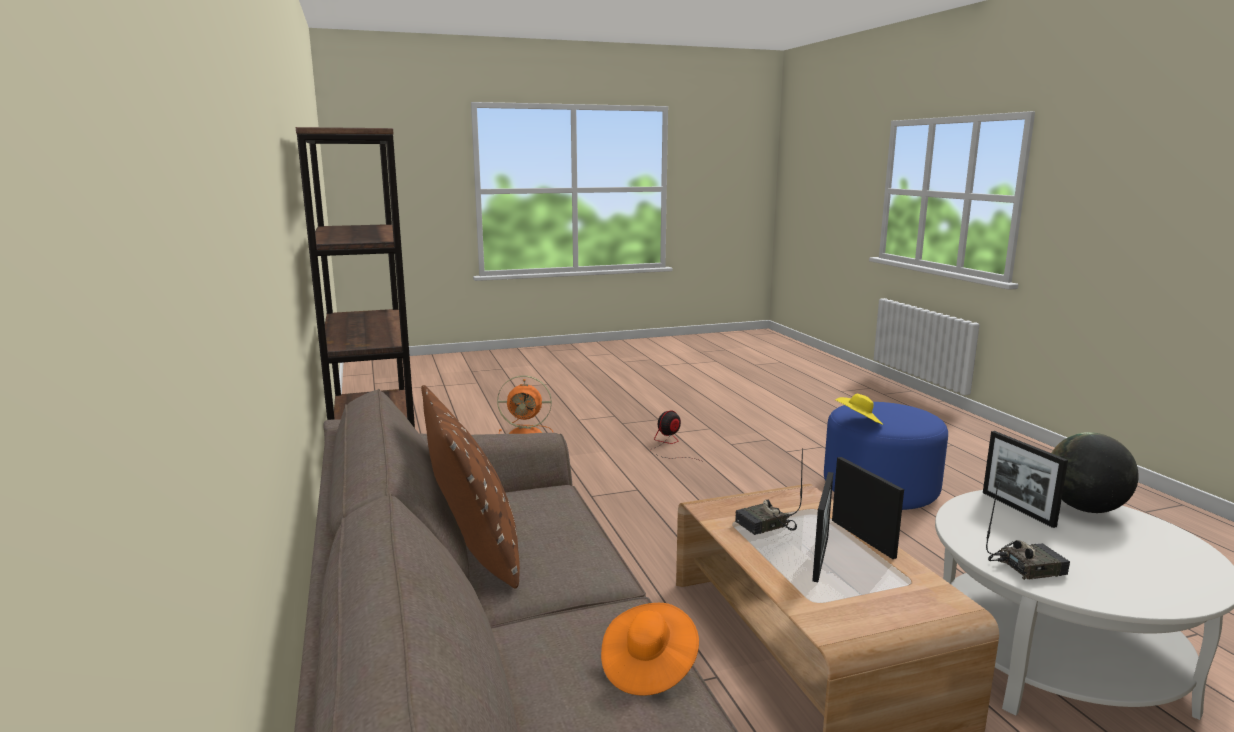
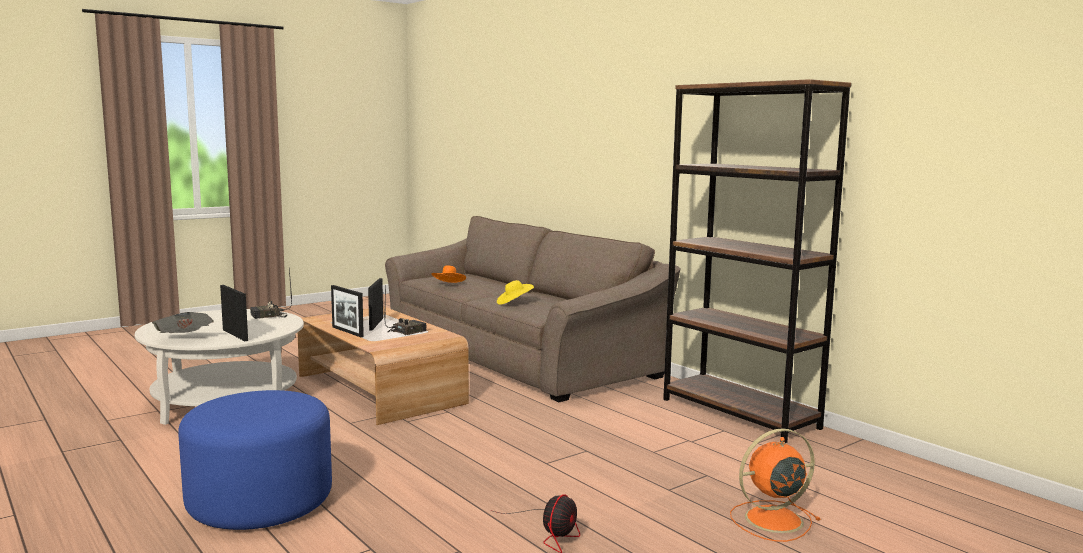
camera: 160 degrees right, 5 degrees down
(475, 551) = (550, 298): brown pillow -> none
(859, 422) = (300, 393): yellow hat -> yellow hat (514, 303)
(1085, 509) = (184, 338): globe -> newspaper

